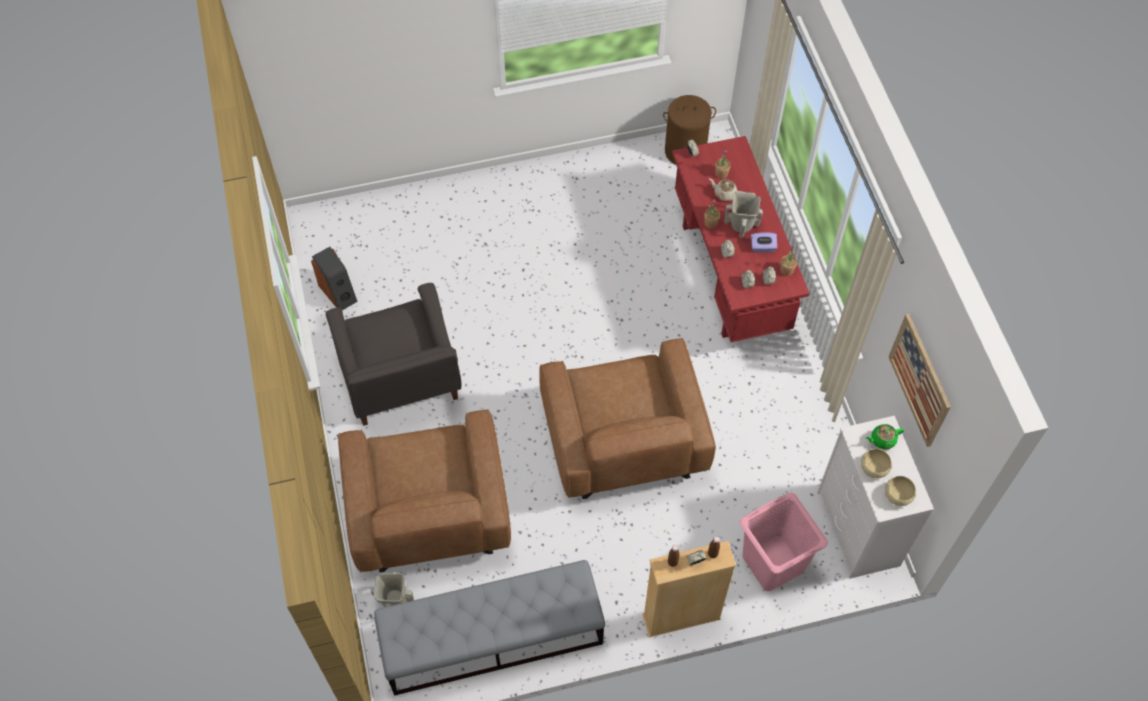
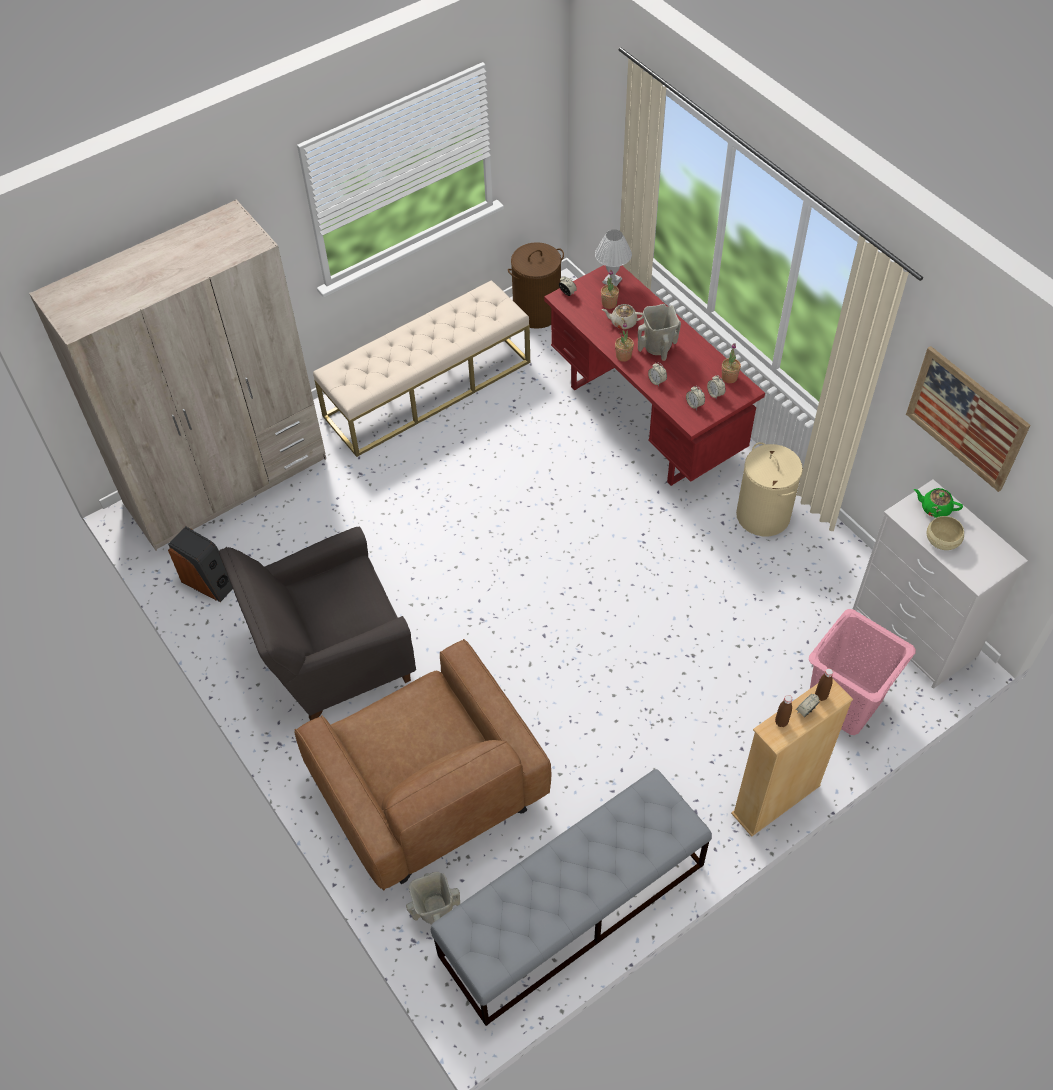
camera: 20 degrees left, 5 degrees down
(383, 215) = (227, 481): none -> beige wardrobe
(402, 383) = (331, 656): grey armchair -> grey armchair turned 105 degrees clockwise
(568, 189) = (428, 388): none -> beige bench
(624, 440) = (617, 630): brown armchair -> none
(733, 155) = (612, 281): none -> white table lamp
(762, 247) = (691, 363): purple tissue box -> none
(785, 389) = (763, 515): none -> beige laundry basket
(882, 440) = (935, 508): green teapot -> green teapot turned 60 degrees clockwise
(898, 494) = (983, 559): beige bowl -> none

